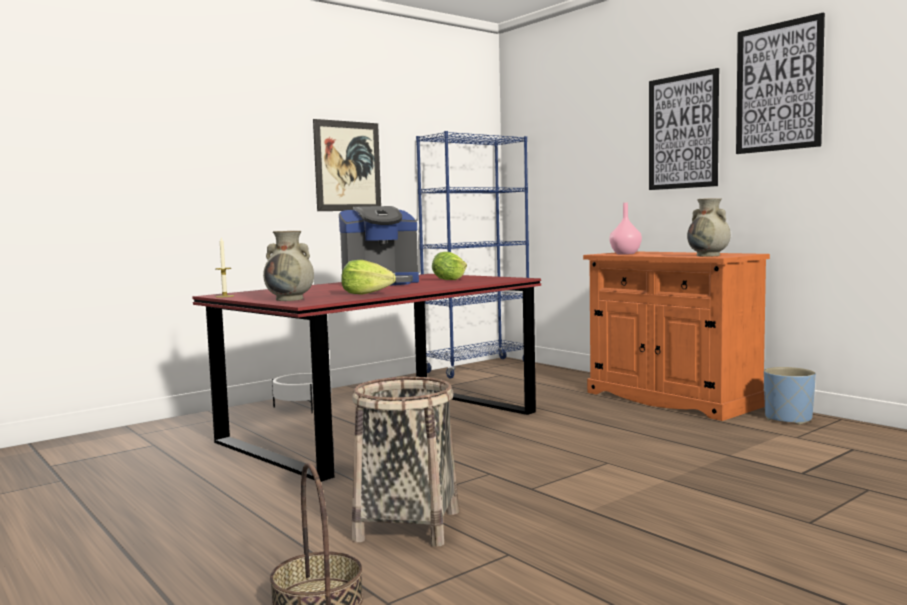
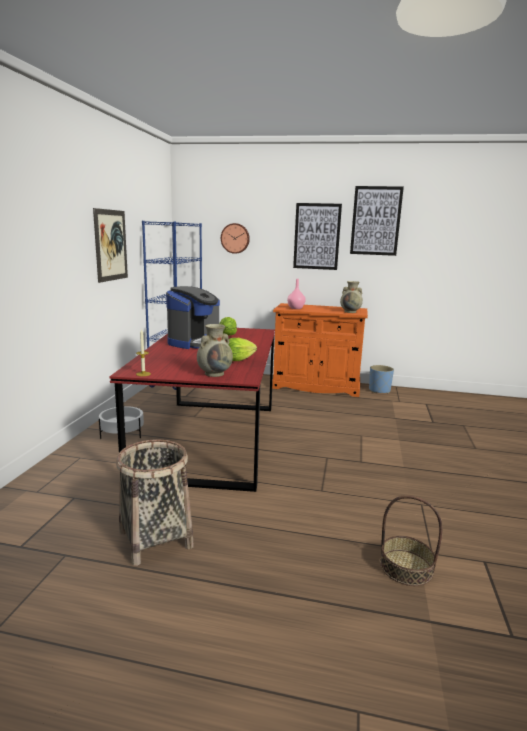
camera: 40 degrees left, 10 degrees up
(407, 526) = (354, 505): basket -> basket (155, 539)
(572, 153) = (235, 238): none -> wall clock

